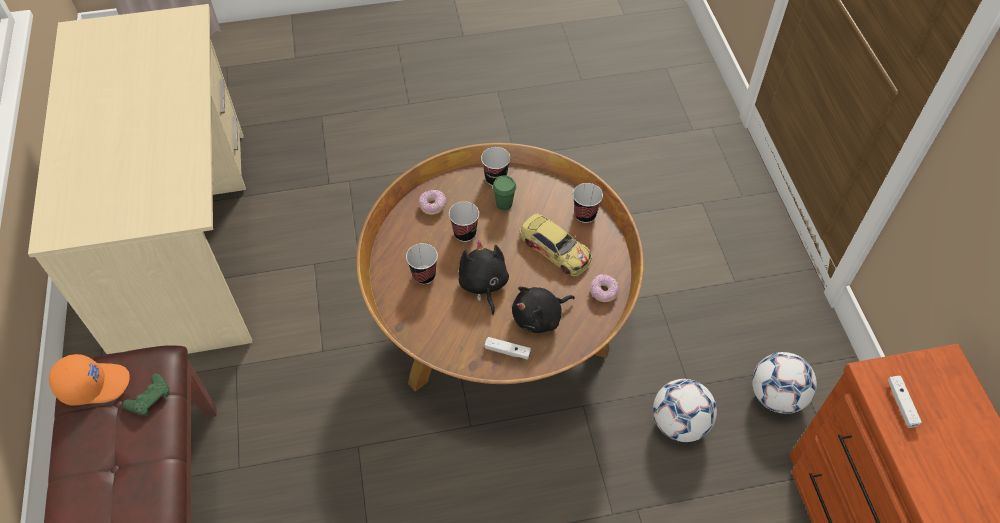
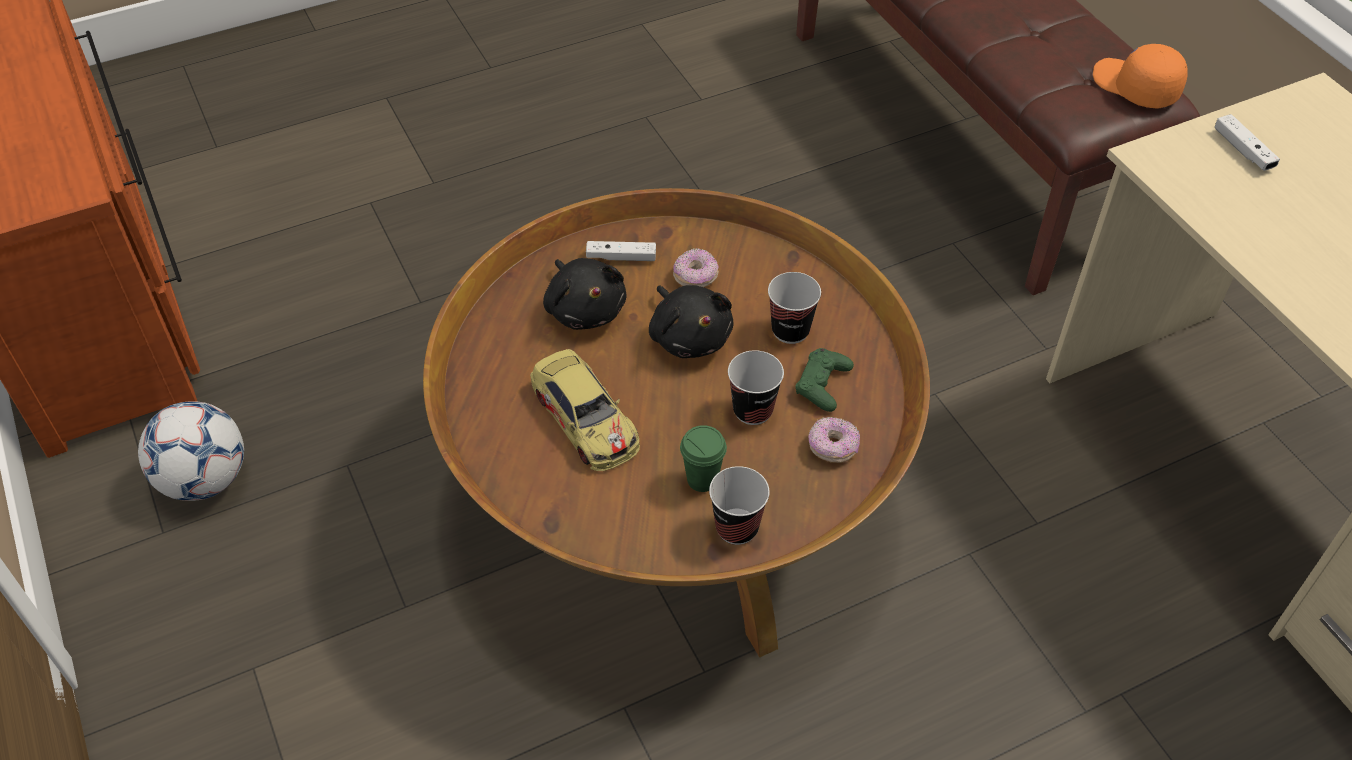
camera: 165 degrees right, 5 degrees down
(93, 384) = (1134, 87): orange cap -> orange cap turned 75 degrees clockwise
(149, 398) = (1053, 87): green game controller -> green game controller (822, 384)
(540, 317) = (585, 309): black plush toy -> black plush toy turned 105 degrees clockwise
(555, 248) = (585, 418): toy car -> toy car turned 150 degrees counterclockwise
(585, 215) = (544, 491): cup -> none
(603, 292) = (489, 364): donut -> donut (695, 277)
(679, 423) = (363, 411): football -> none
(901, 404) = (46, 165): white game controller -> white game controller (1243, 150)

